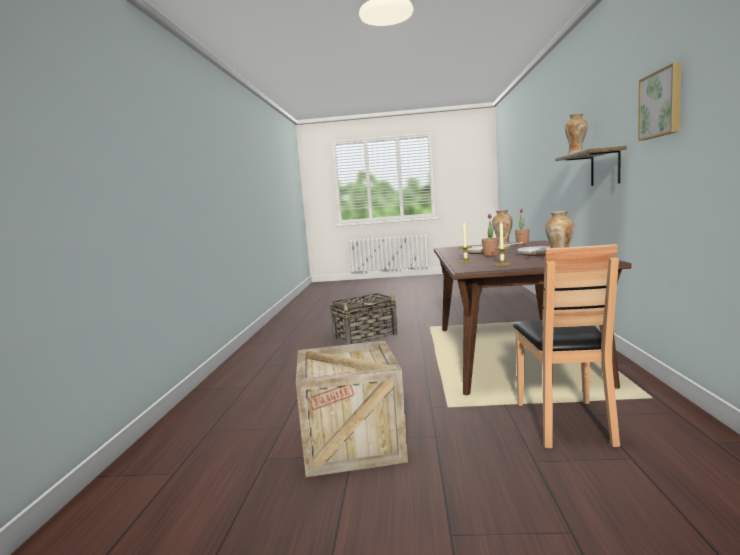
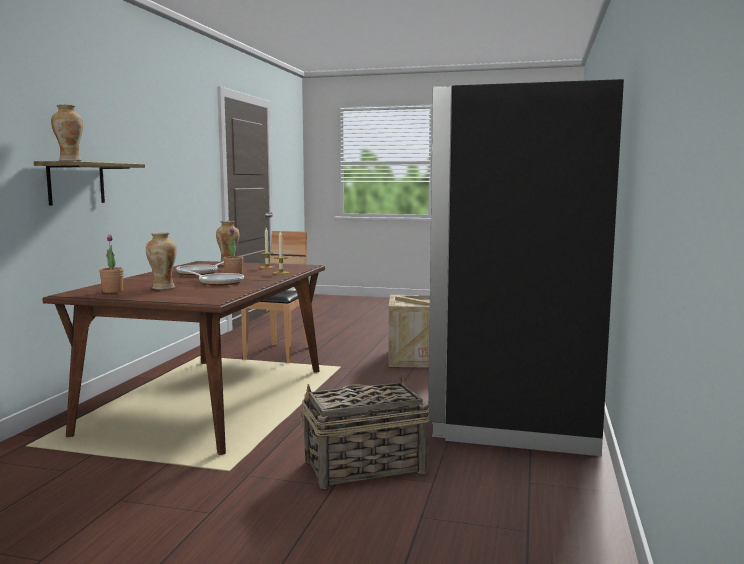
camera: 170 degrees left, 0 degrees up
(265, 379) = (514, 410): none -> black fridge
(662, 104) = (146, 139): picture -> none

